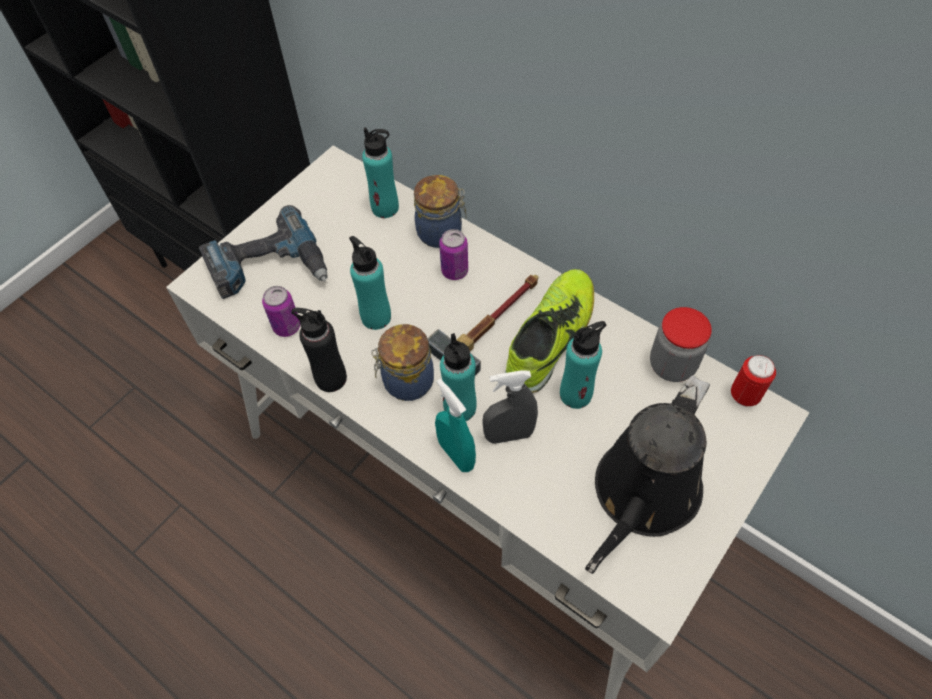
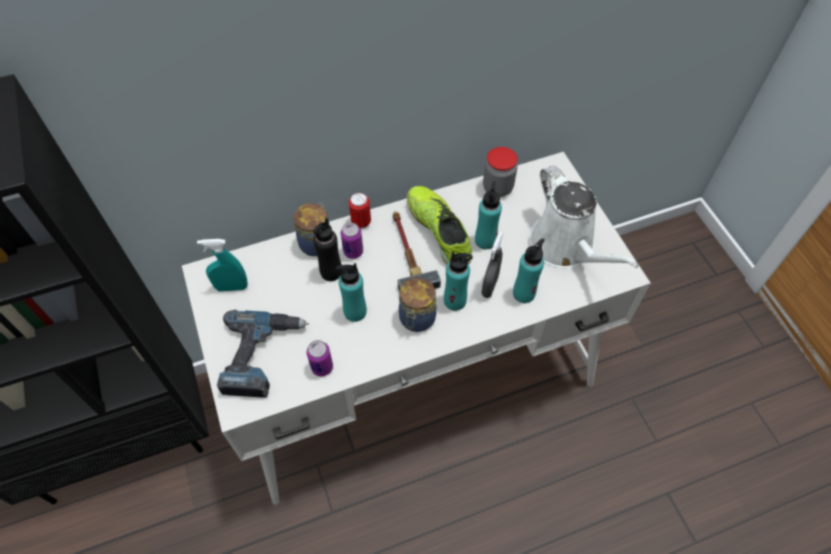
camera: 60 degrees left, 0 degrees up
(330, 378) = (383, 360): black bottle -> black bottle (331, 272)
(385, 208) = (268, 262): turquoise bottle -> turquoise bottle (524, 293)
(456, 454) = (485, 319): turquoise spray bottle -> turquoise spray bottle (231, 287)
(642, 496) = (566, 247): black watering can -> white watering can
(744, 396) = (537, 170): can -> can (361, 222)

